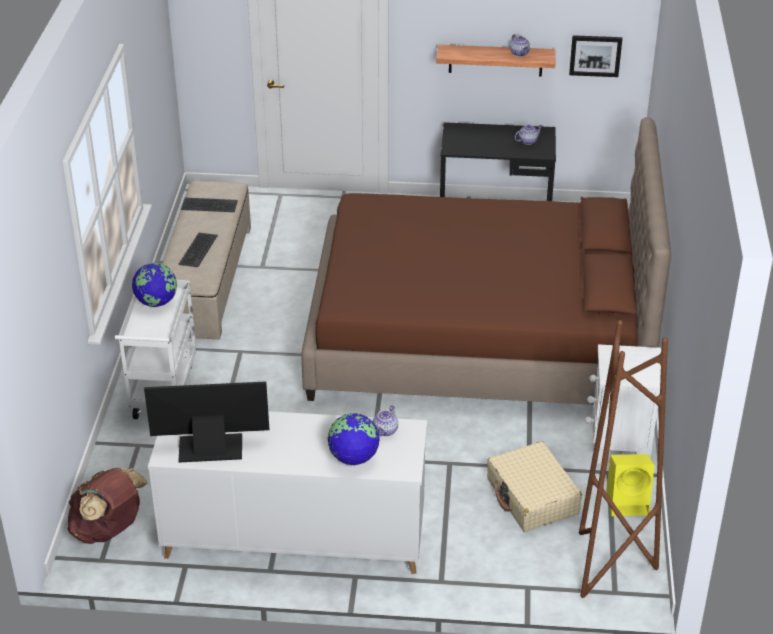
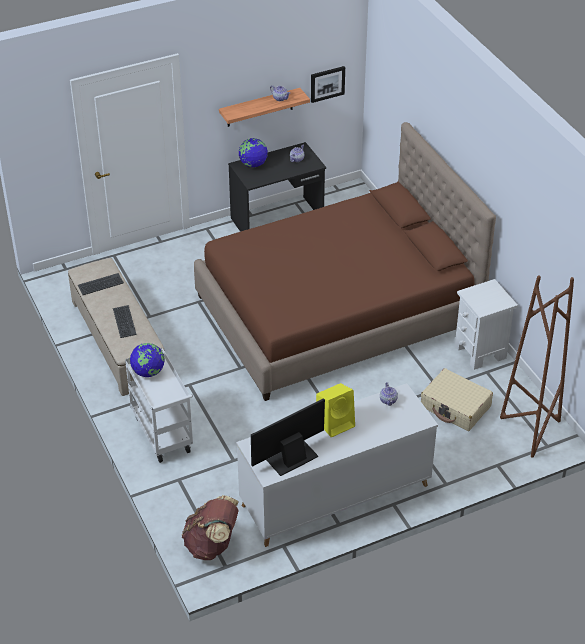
camera: 30 degrees left, 5 degrees up
(353, 458) = (385, 426): globe -> globe (253, 164)
(628, 502) = (512, 386): yellow speaker -> yellow speaker (336, 422)

